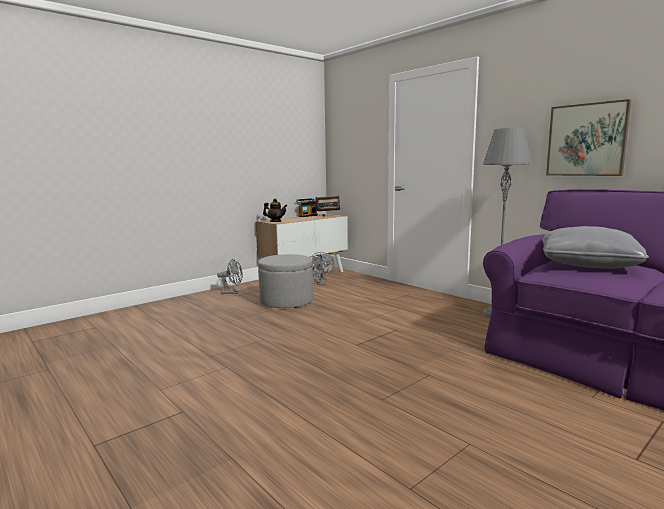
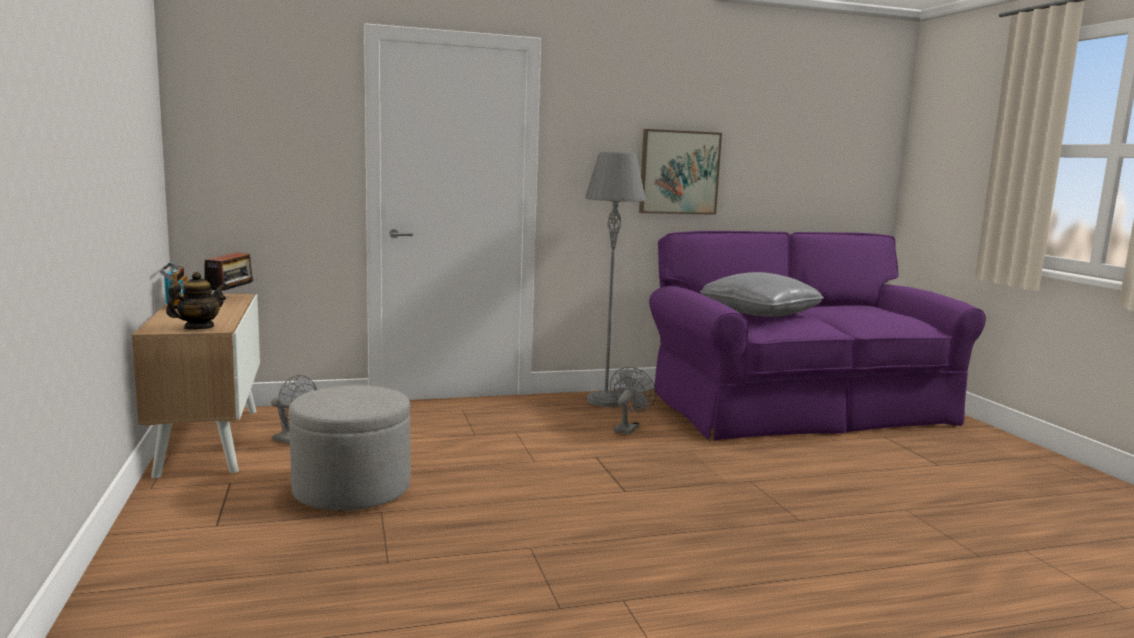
camera: 65 degrees left, 0 degrees up
(233, 292) = (189, 524): grey fan -> grey fan (628, 428)

